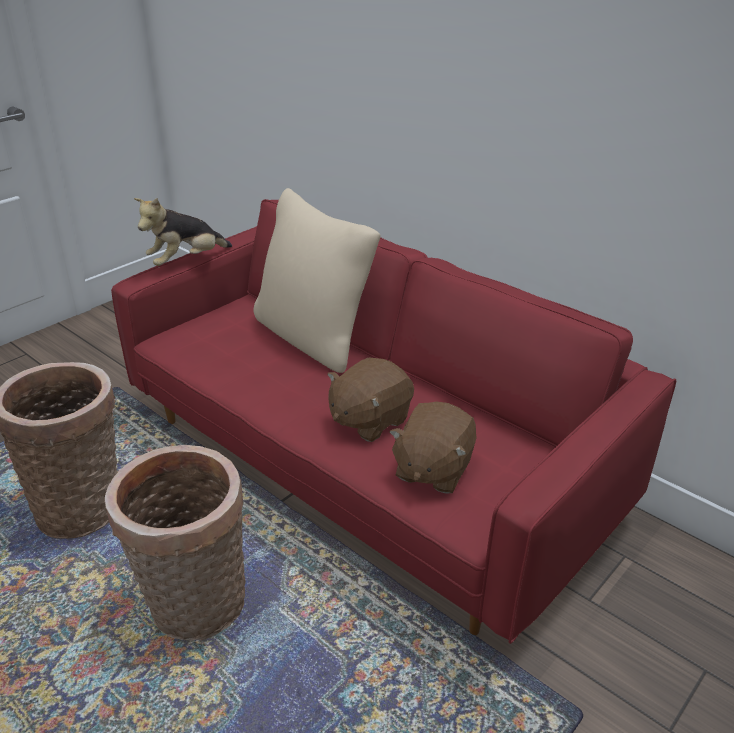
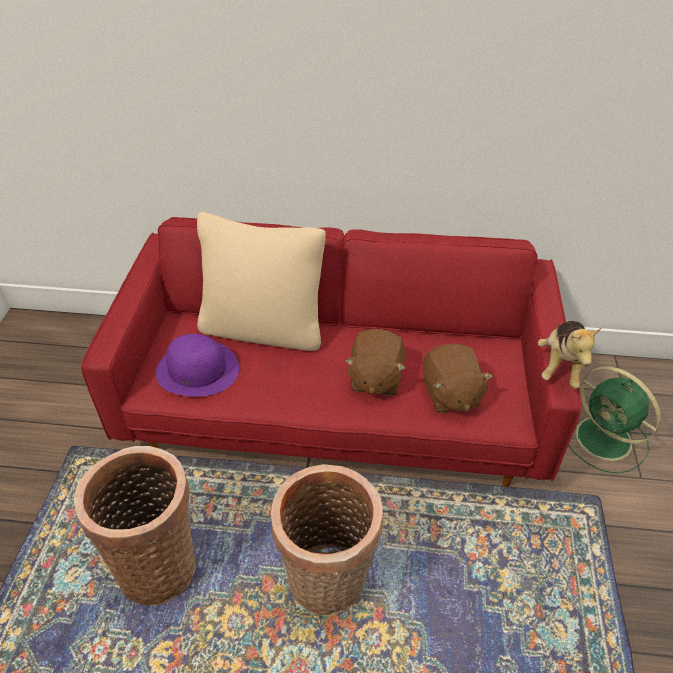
camera: 35 degrees left, 10 degrees up
(186, 261) = (123, 310): plush toy -> plush toy (561, 366)
(220, 343) = (198, 369): none -> purple hat
(659, 660) = (605, 440): none -> green fan

